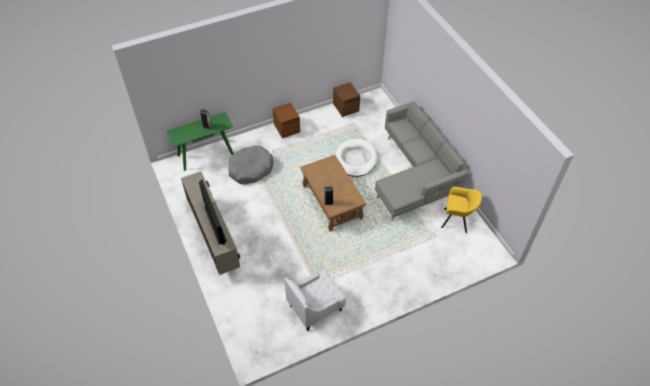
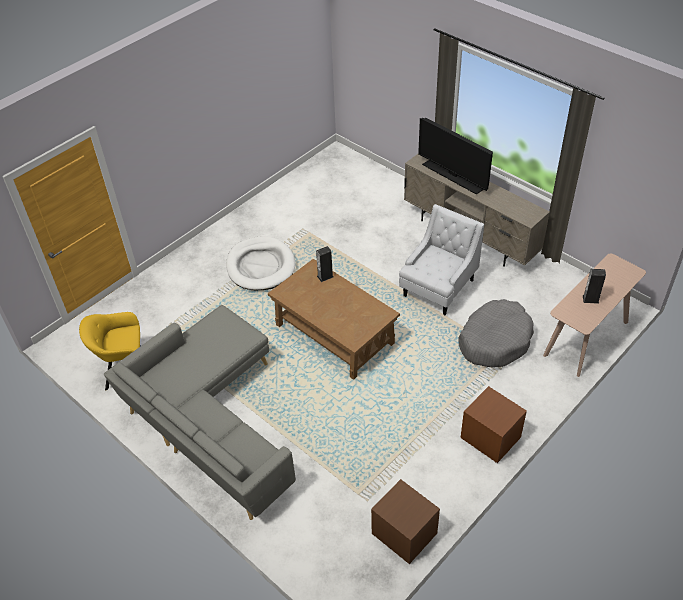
camera: 160 degrees right, 5 degrees down
(205, 154) = (586, 339): green console table -> beige console table
(316, 307) = (292, 209): white armchair -> white armchair (438, 289)
(356, 159) = (329, 419): white dog bed -> white dog bed (260, 266)

